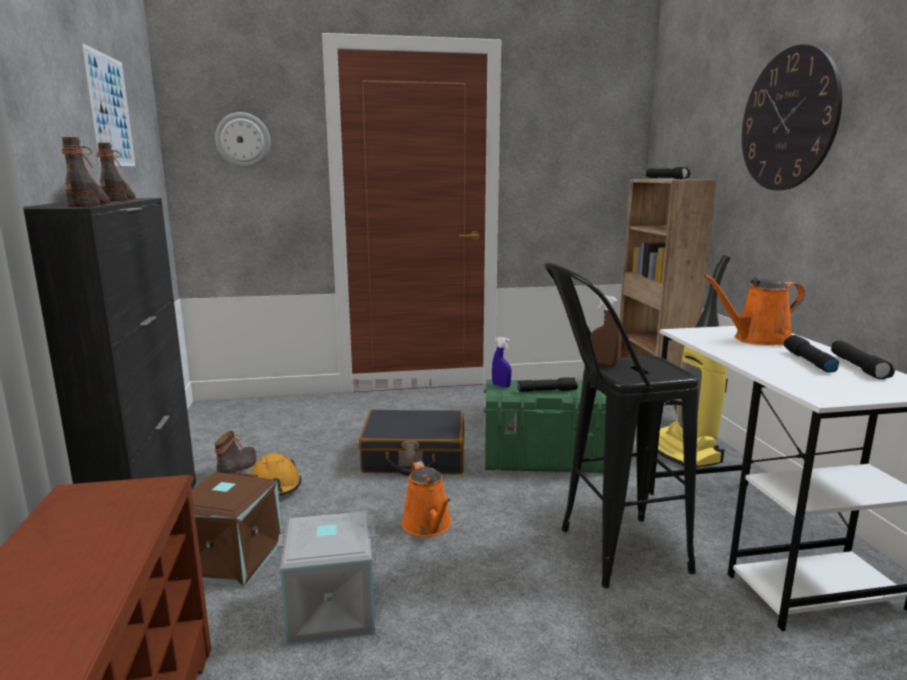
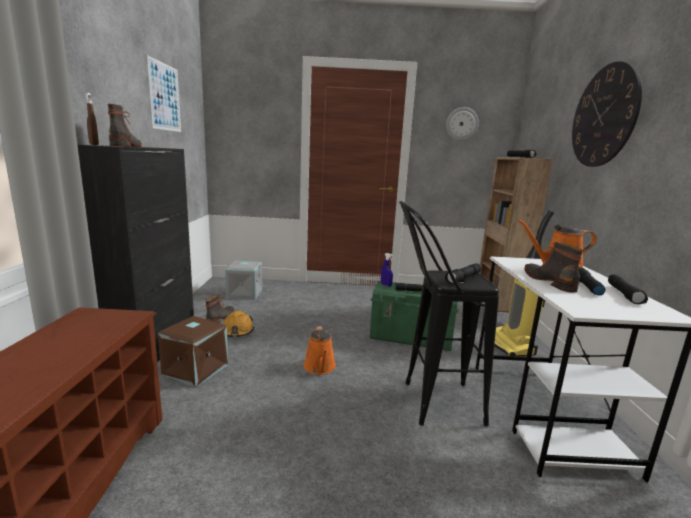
camera: 10 degrees right, 0 degrees up
(118, 199) = (154, 147): boot -> boot (550, 281)
(243, 140) = (251, 121): wall clock -> wall clock (461, 124)
(330, 611) = (239, 410): grey storage box -> grey storage box (244, 293)
(414, 457) = (328, 325): black suitcase -> none
(603, 363) = (436, 273): brown spray bottle -> brown spray bottle (94, 144)
(644, 367) = (463, 278): none -> black flashlight

